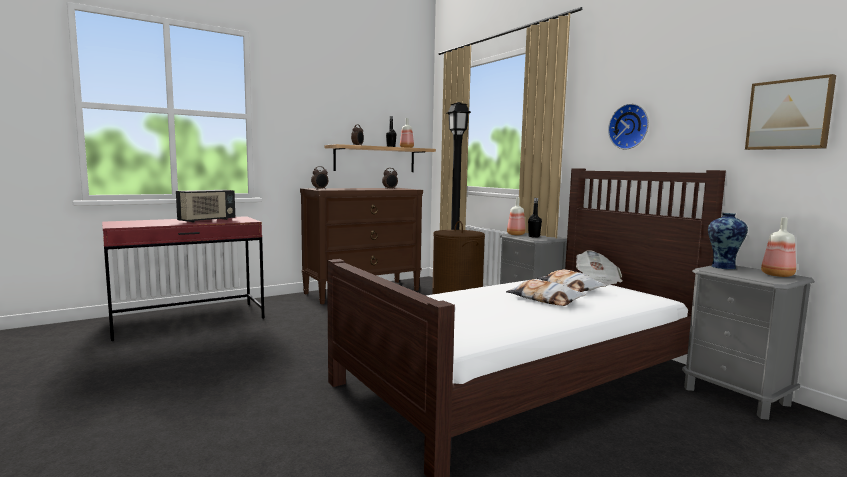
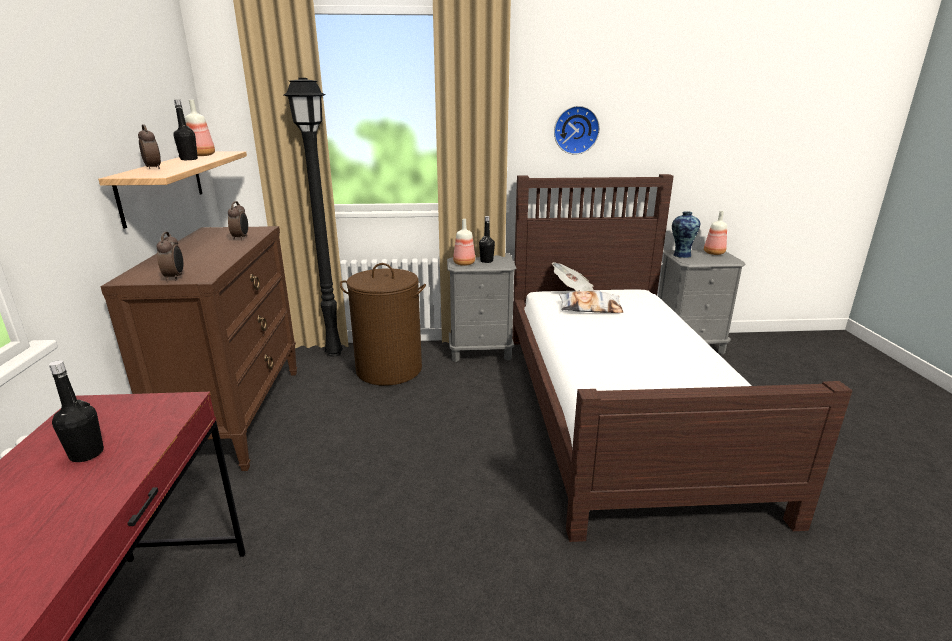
camera: 60 degrees left, 15 degrees up
(207, 220) = (87, 454): radio -> black bottle
(544, 299) = (627, 331): pillow -> none
(789, 115) = (712, 128): picture -> none

